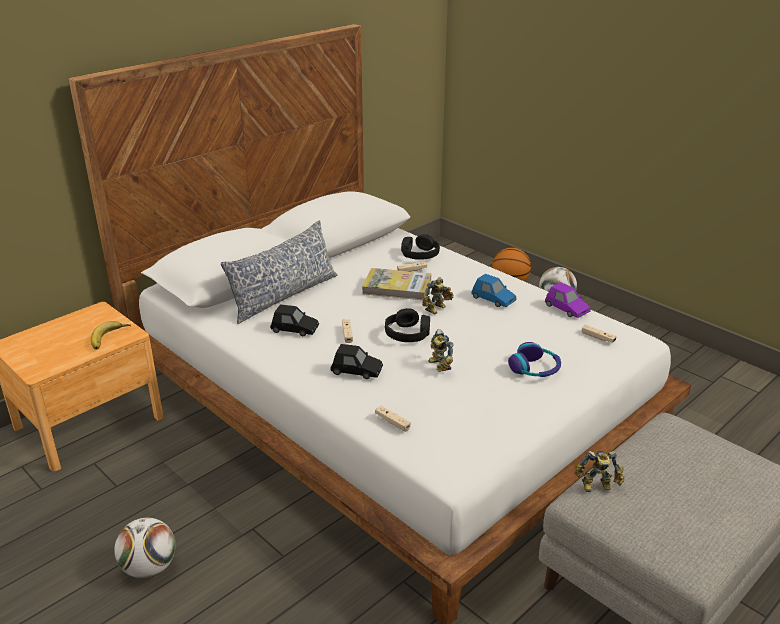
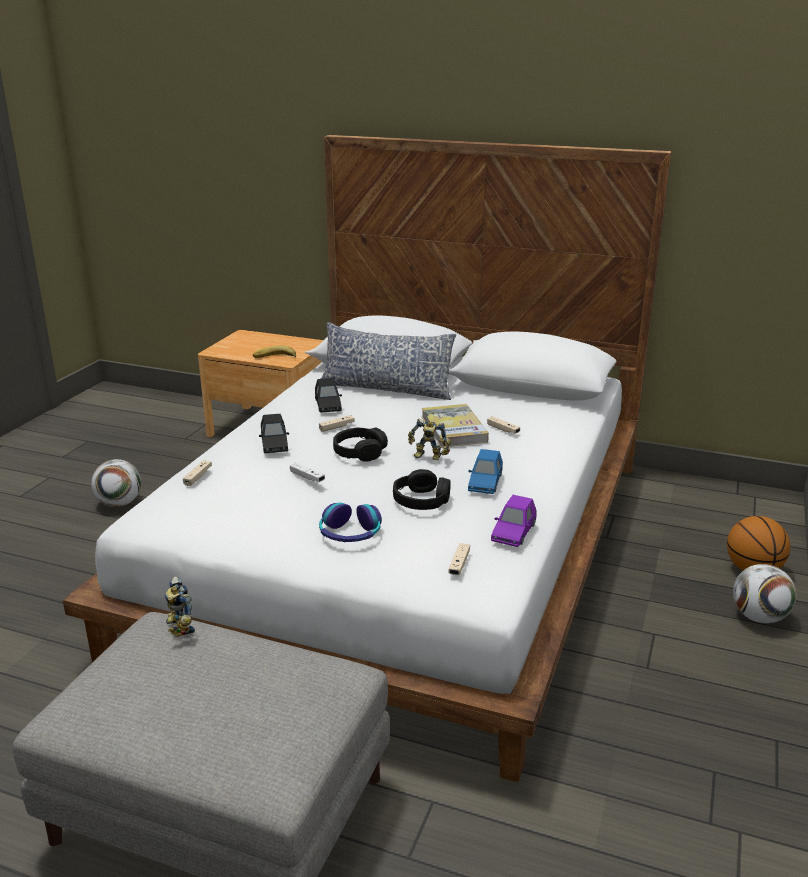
camera: 65 degrees right, 5 degrees down
(419, 254) = (546, 426): black headphones -> black headphones (421, 500)
(438, 366) = (307, 477): toy robot -> white game controller

